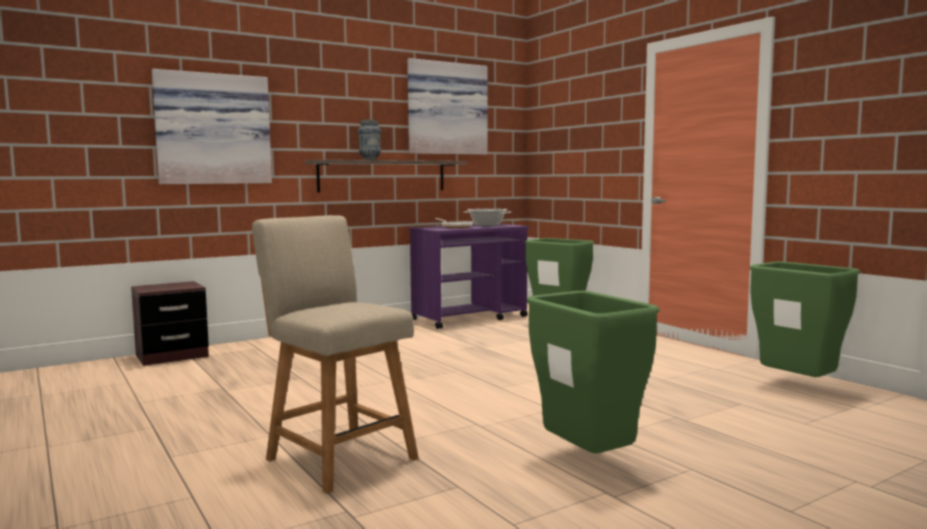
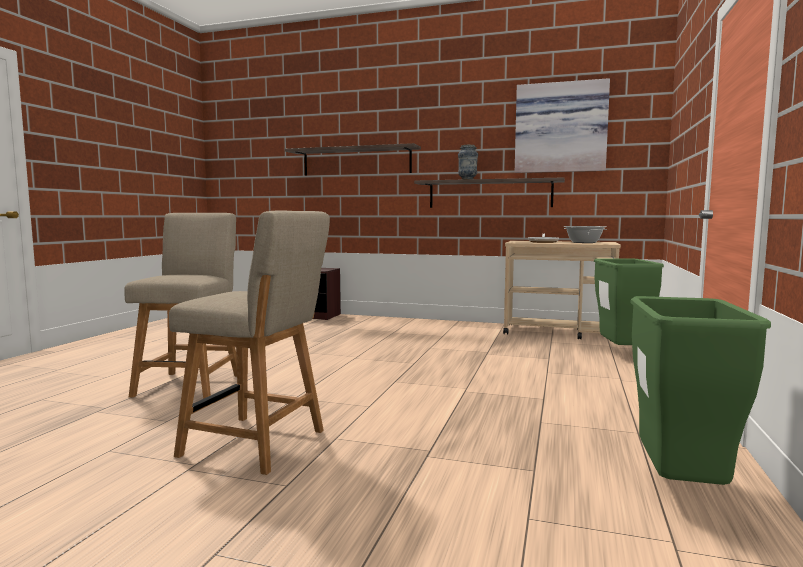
camera: 50 degrees right, 0 degrees up
(213, 129) = (356, 161): picture -> shelf
(470, 318) = (559, 332): purple cart -> beige cart
(588, 461) = (259, 444): green trash can -> beige chair

